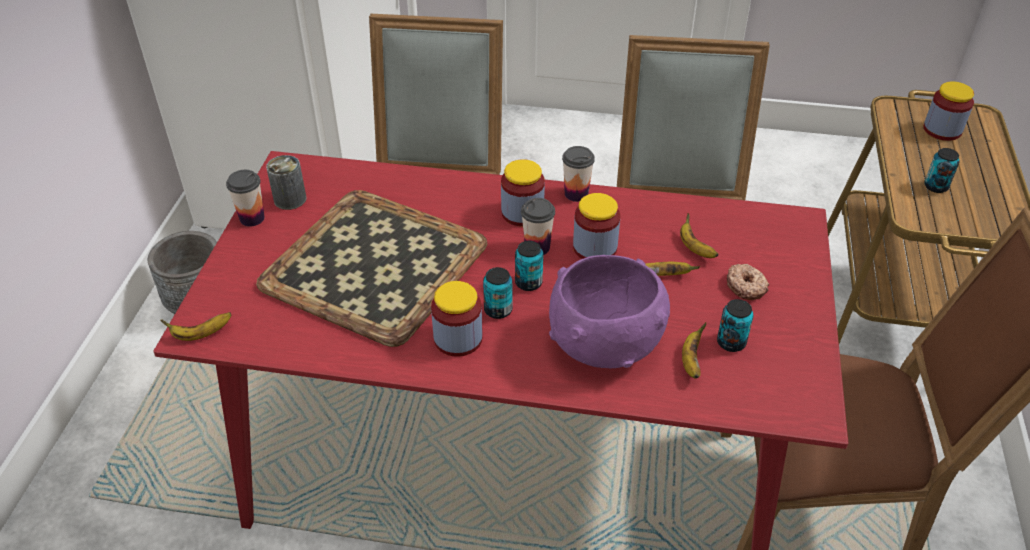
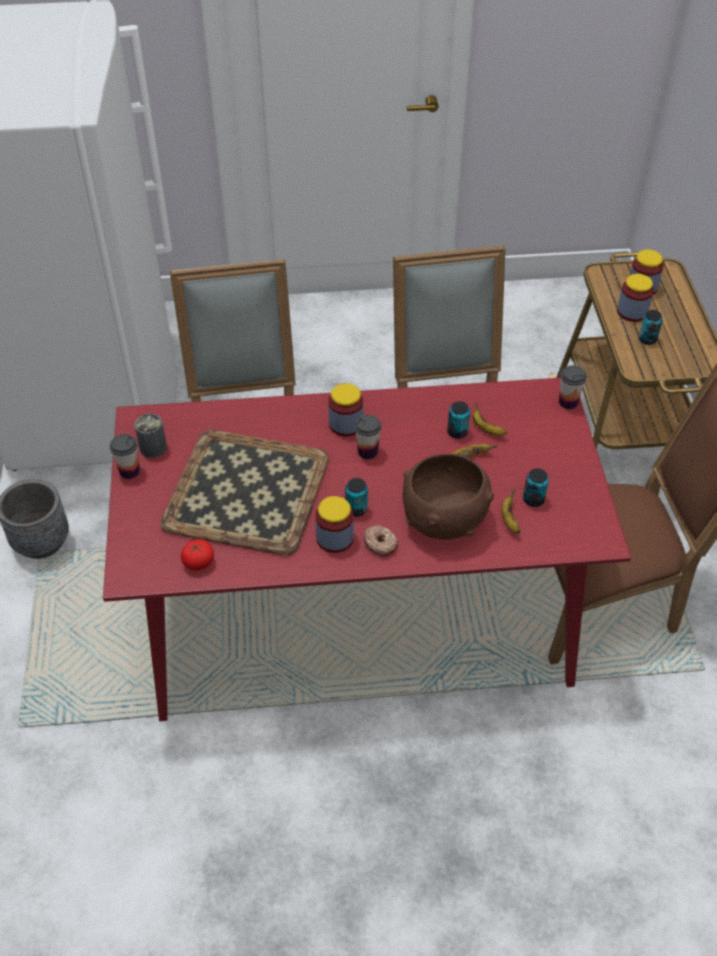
camera: 15 degrees left, 5 degrees up
(201, 334) = (135, 576): banana -> none
(282, 334) = (198, 563): none -> tomato
(528, 283) = (371, 482): can -> can (457, 432)
(576, 194) = (382, 399): cup -> cup (568, 402)
(595, 248) = (411, 443): jar -> jar (632, 312)
(604, 344) = (443, 520): purple bowl -> brown bowl
(746, 286) = (532, 453): donut -> donut (380, 544)

